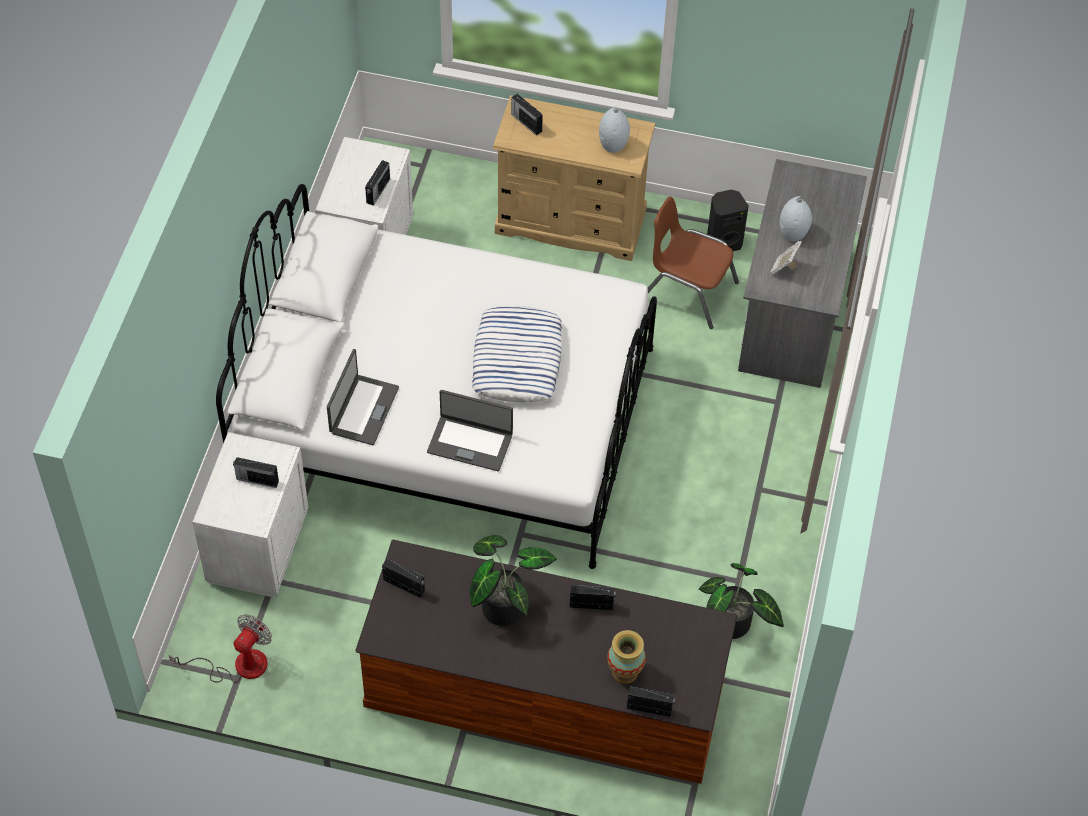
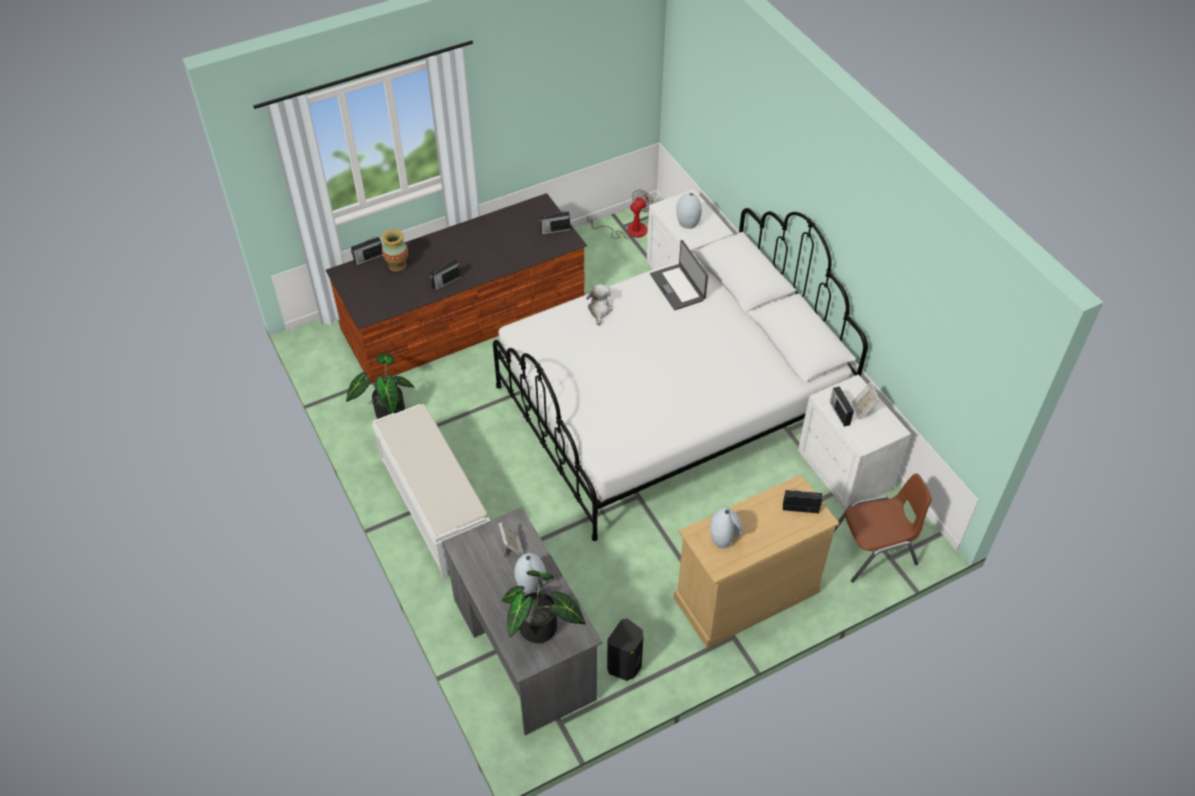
camera: 140 degrees right, 5 degrees down
(238, 665) = (629, 230): fan -> fan turned 135 degrees counterclockwise
(256, 480) = (688, 223): radio -> grey vase
(355, 180) = (862, 410): none -> picture frame
(470, 442) = (599, 310): laptop -> plush toy
(503, 603) = (494, 254): potted plant -> potted plant (541, 630)
(517, 359) = (626, 371): pillow -> none
(688, 291) = (612, 605): brown chair -> brown chair (874, 550)
(768, 484) = (435, 507): none -> white bench

